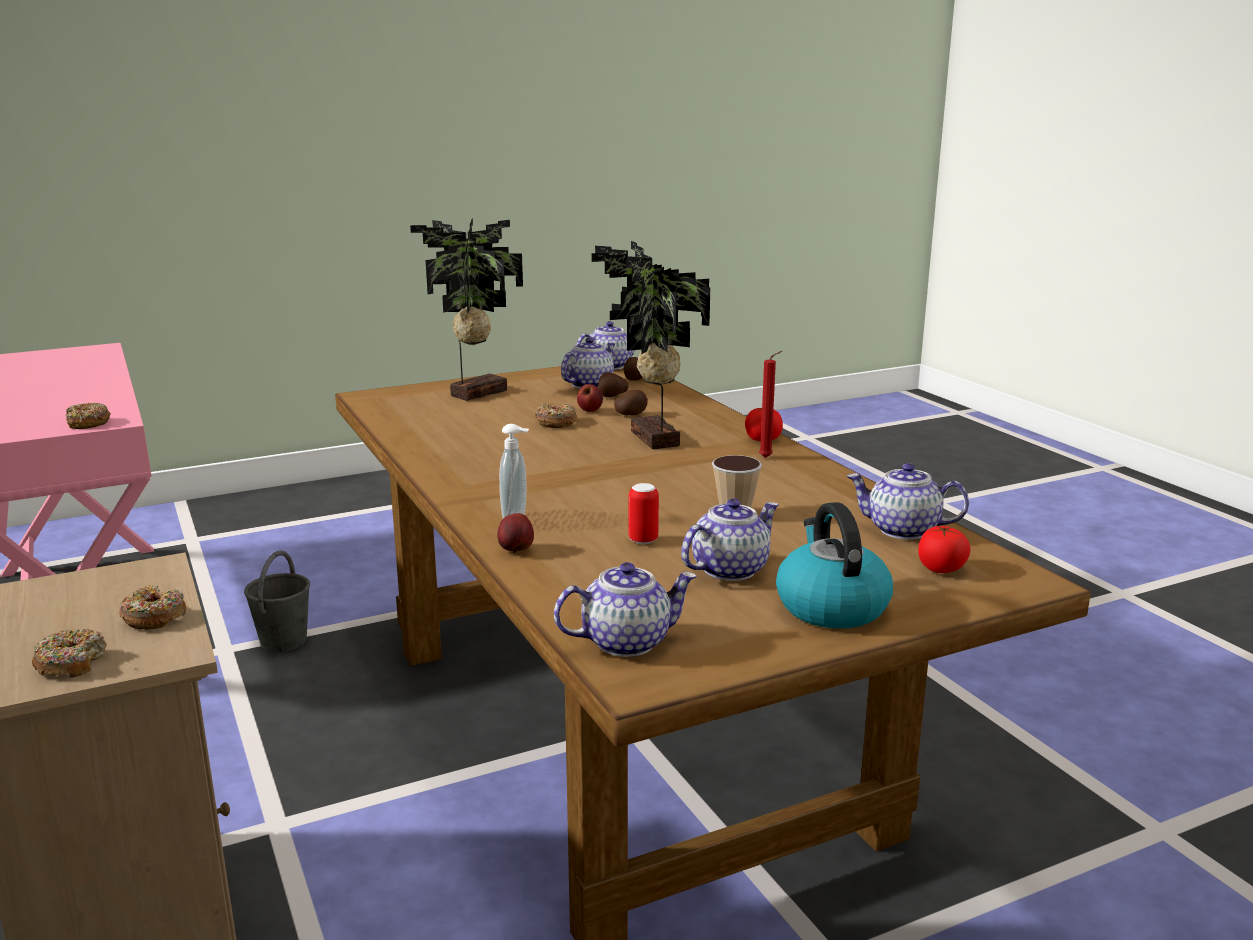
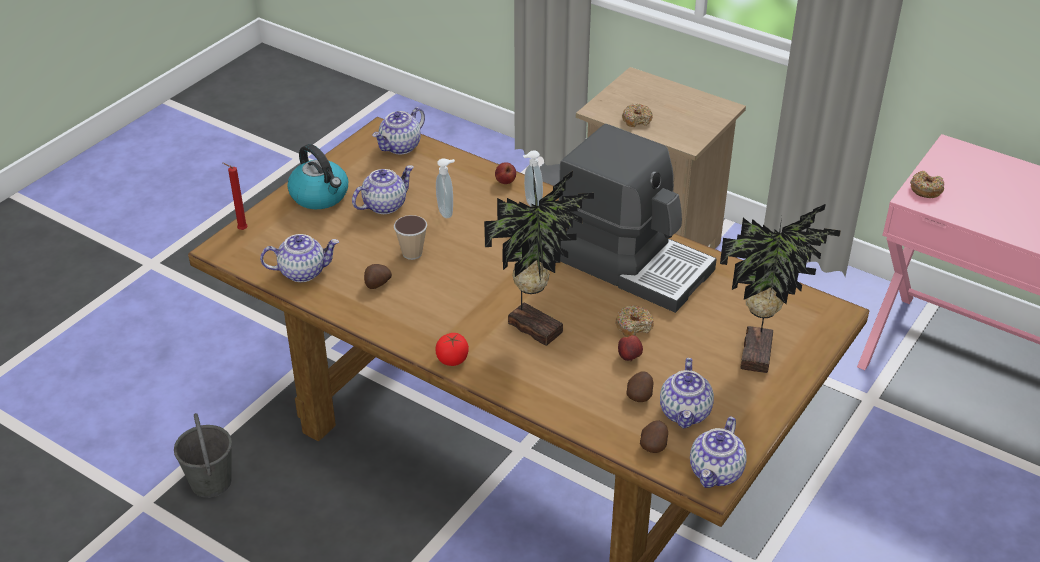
camera: 150 degrees right, 20 degrees up
(71, 663) = (628, 93): donut -> none
(284, 640) = (845, 424): grey bucket -> grey bucket (211, 483)
(482, 452) = (635, 263): none -> coffee machine
(631, 415) = (589, 363): potato -> potato (377, 284)
(643, 540) = (447, 212): can -> soap dispenser
(729, 569) = (384, 205): teapot -> teapot turned 150 degrees counterclockwise
(767, 458) = (431, 330): red candle -> red candle (241, 230)
(941, 569) = (271, 243): tomato -> none

